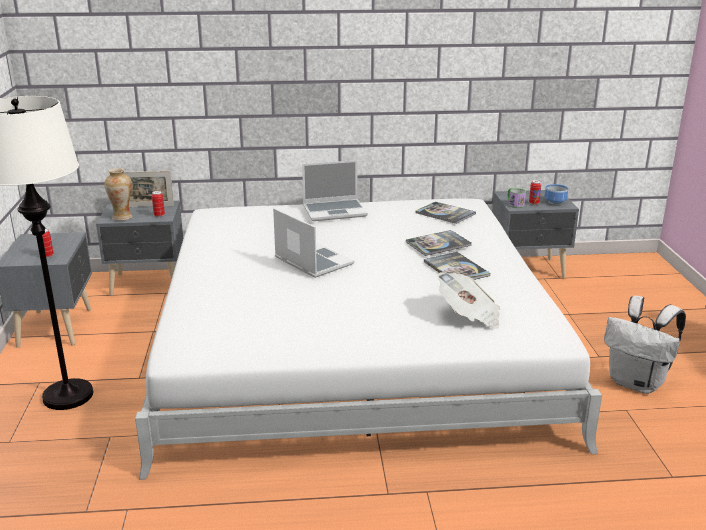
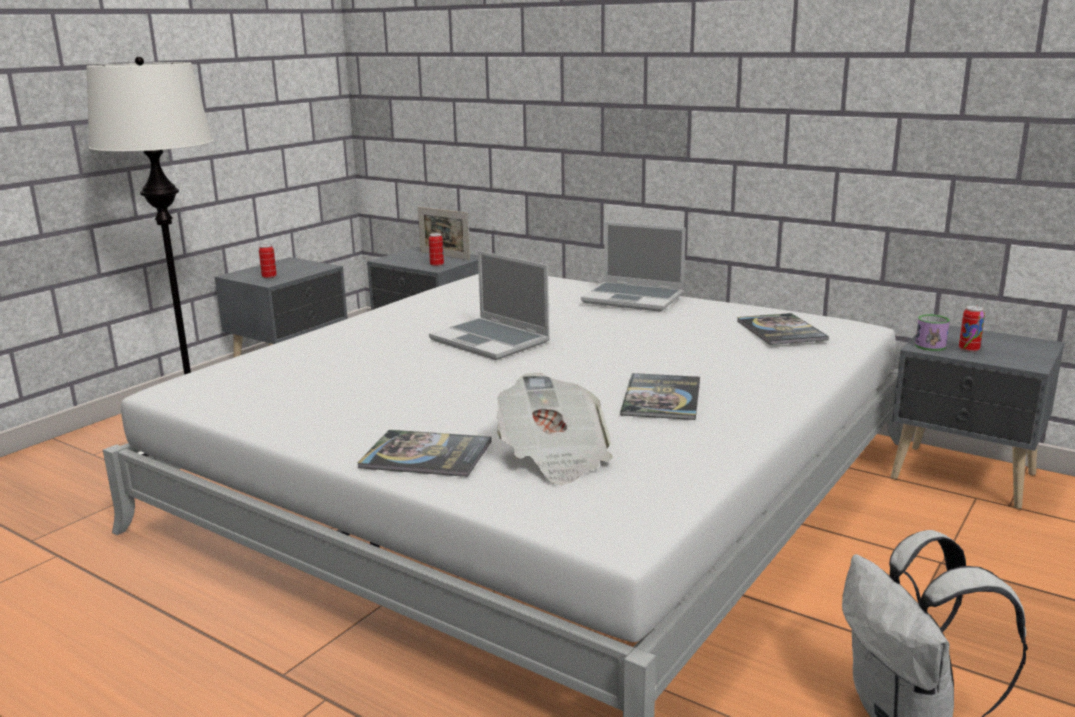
camera: 40 degrees right, 5 degrees down
(122, 217) = (400, 260): vase -> none
(312, 261) = (491, 341): laptop -> laptop turned 135 degrees clockwise
(438, 244) = (695, 362): book -> book (426, 455)
(555, 202) = (1016, 357): bowl -> none

